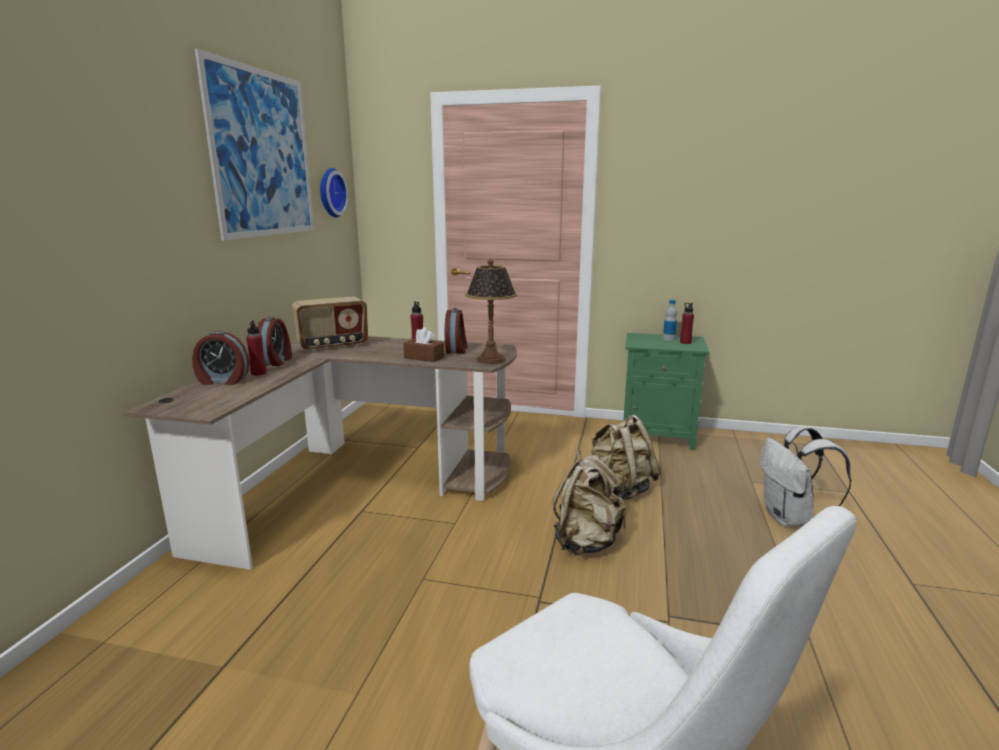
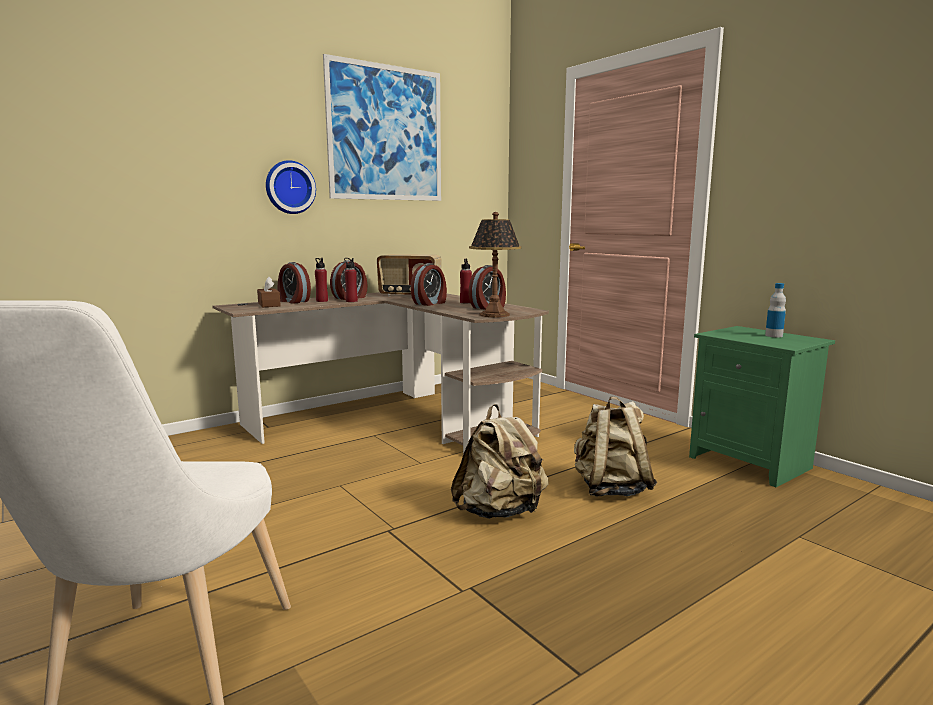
camera: 40 degrees right, 5 degrees down
(330, 193) = (469, 170): wall clock -> wall clock (289, 187)
(389, 354) = (430, 303): none -> alarm clock
(424, 357) = (447, 307): brown tissue box -> brown tissue box (269, 304)
(685, 342) = (787, 340): red bottle -> red bottle (351, 301)
(790, 519) = (783, 584): white backpack -> none

